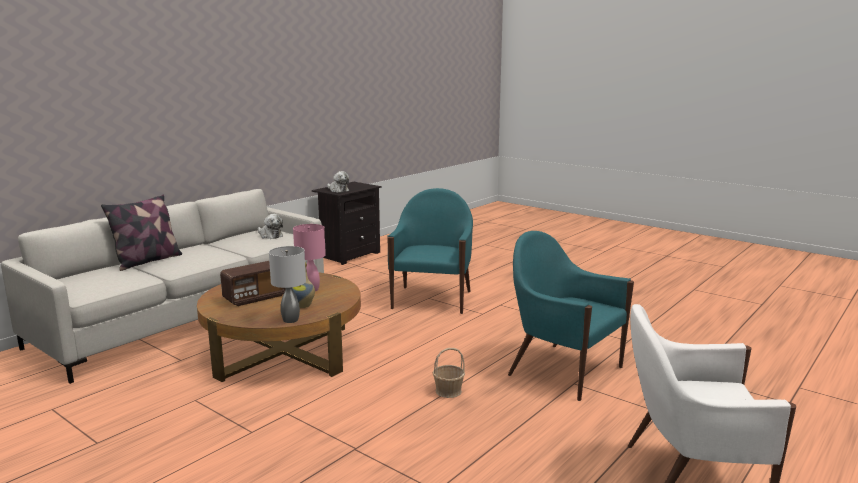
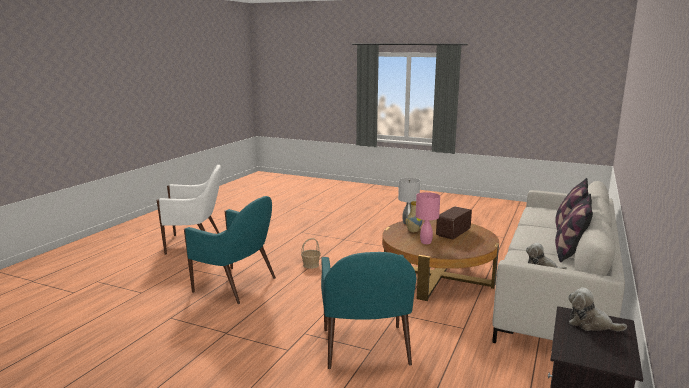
camera: 165 degrees right, 0 degrees up
(211, 244) = (569, 253): none -> pillow

